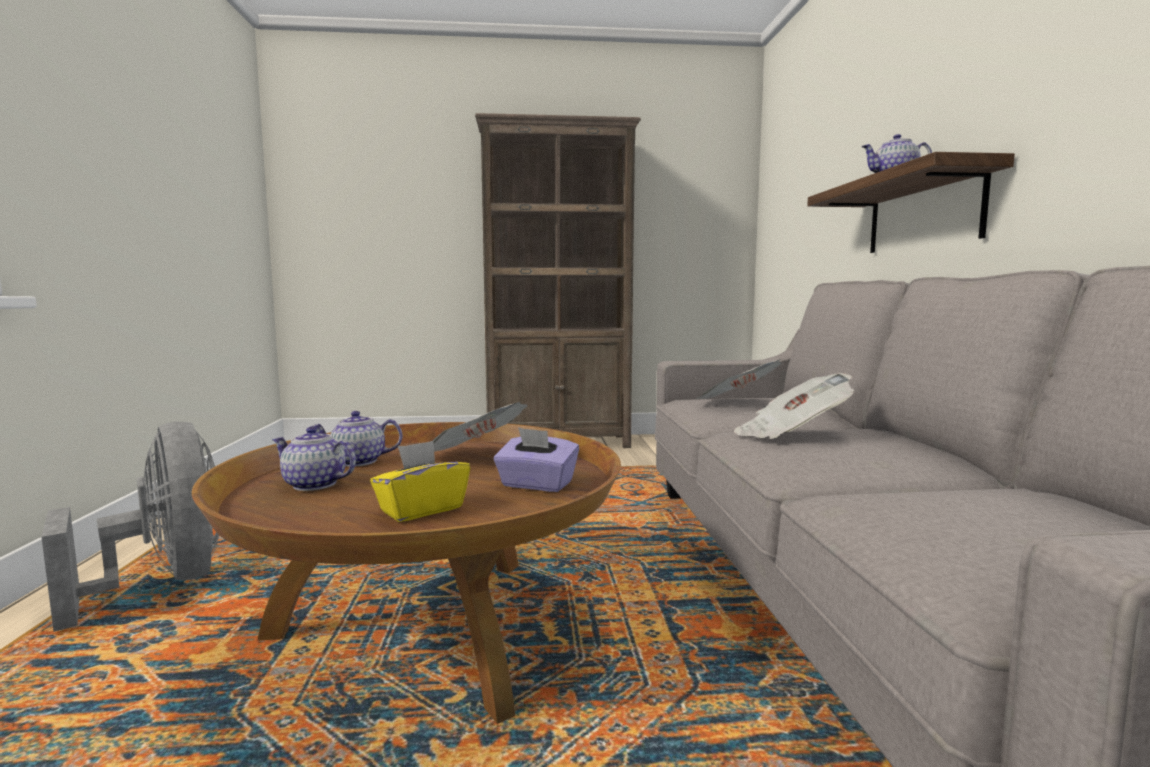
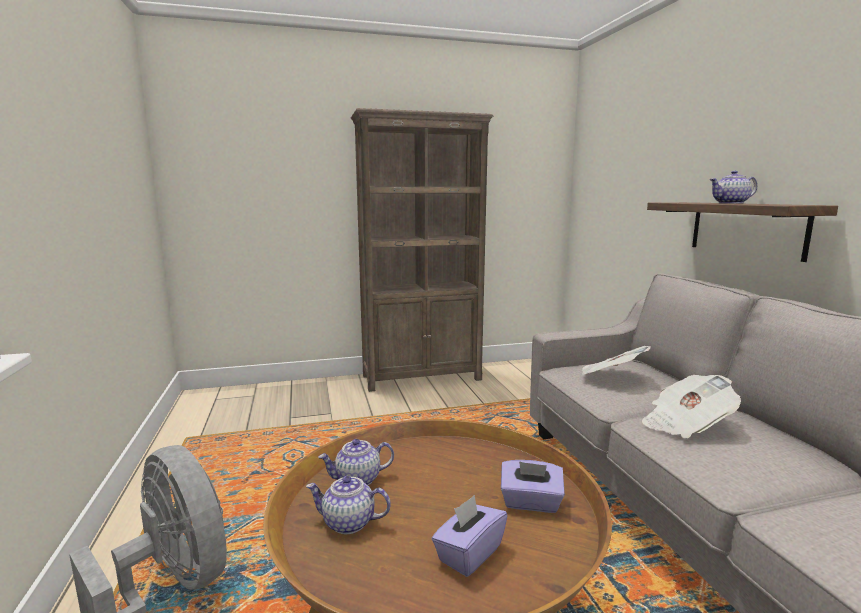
camera: 10 degrees left, 5 degrees up
(421, 509) = (469, 553): yellow tissue box -> purple tissue box
(474, 457) = (450, 463): newspaper -> none

